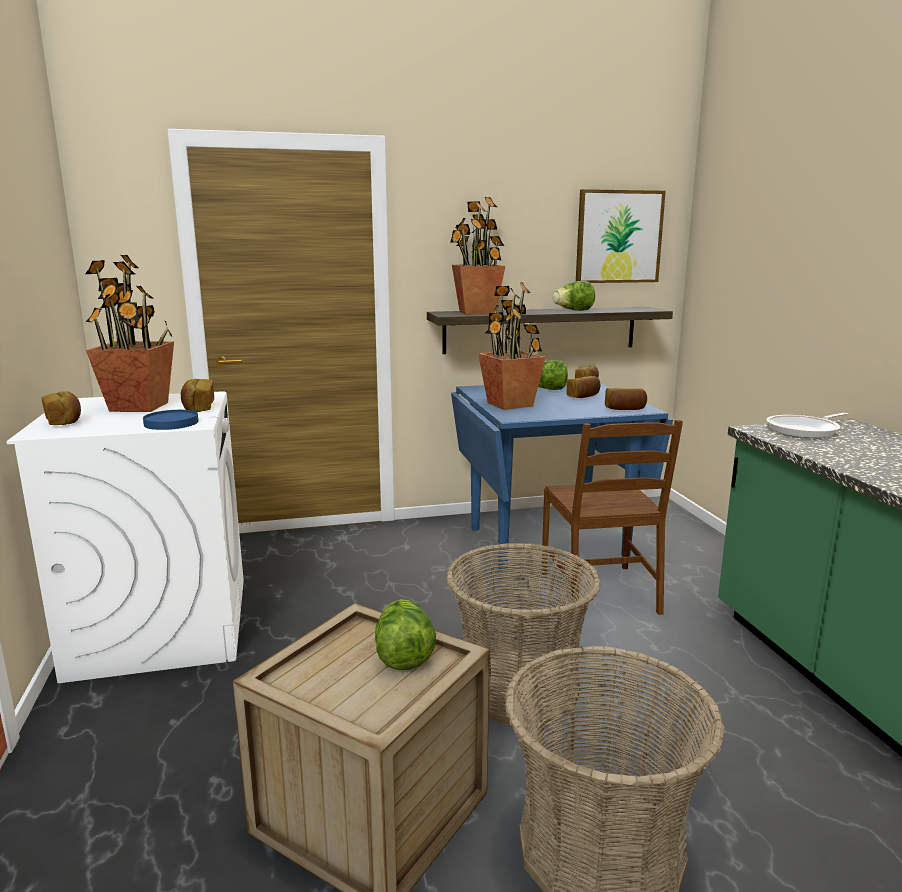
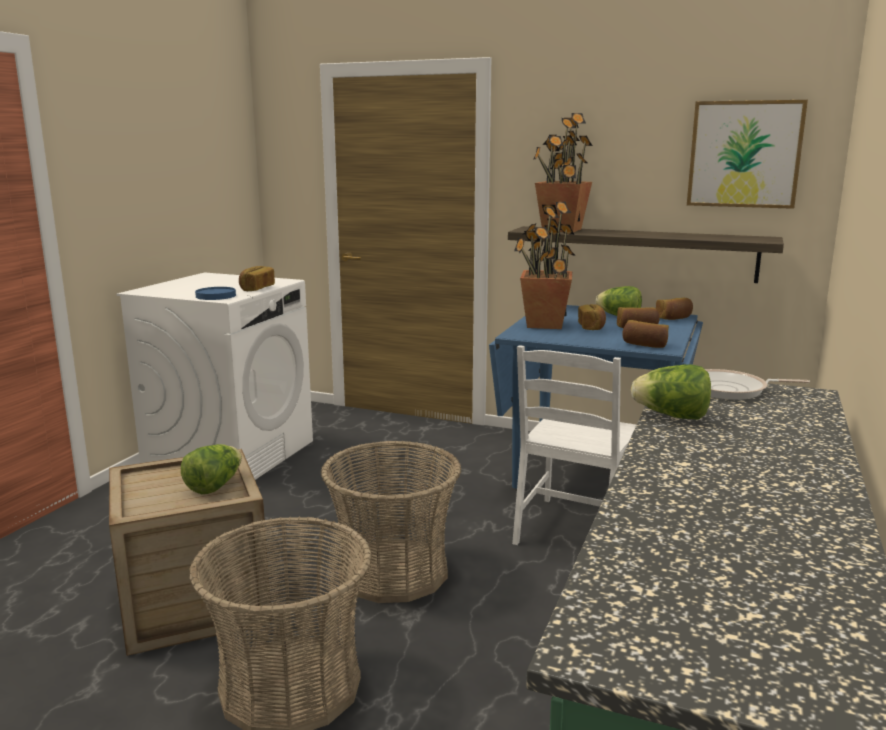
camera: 35 degrees right, 0 degrees up
(64, 422) = (167, 286): bread -> bread (591, 327)
(139, 407) = (226, 283): potted plant -> none
(573, 311) = (666, 235): lettuce -> lettuce (672, 416)
(601, 592) = (575, 531): brown chair -> white chair

